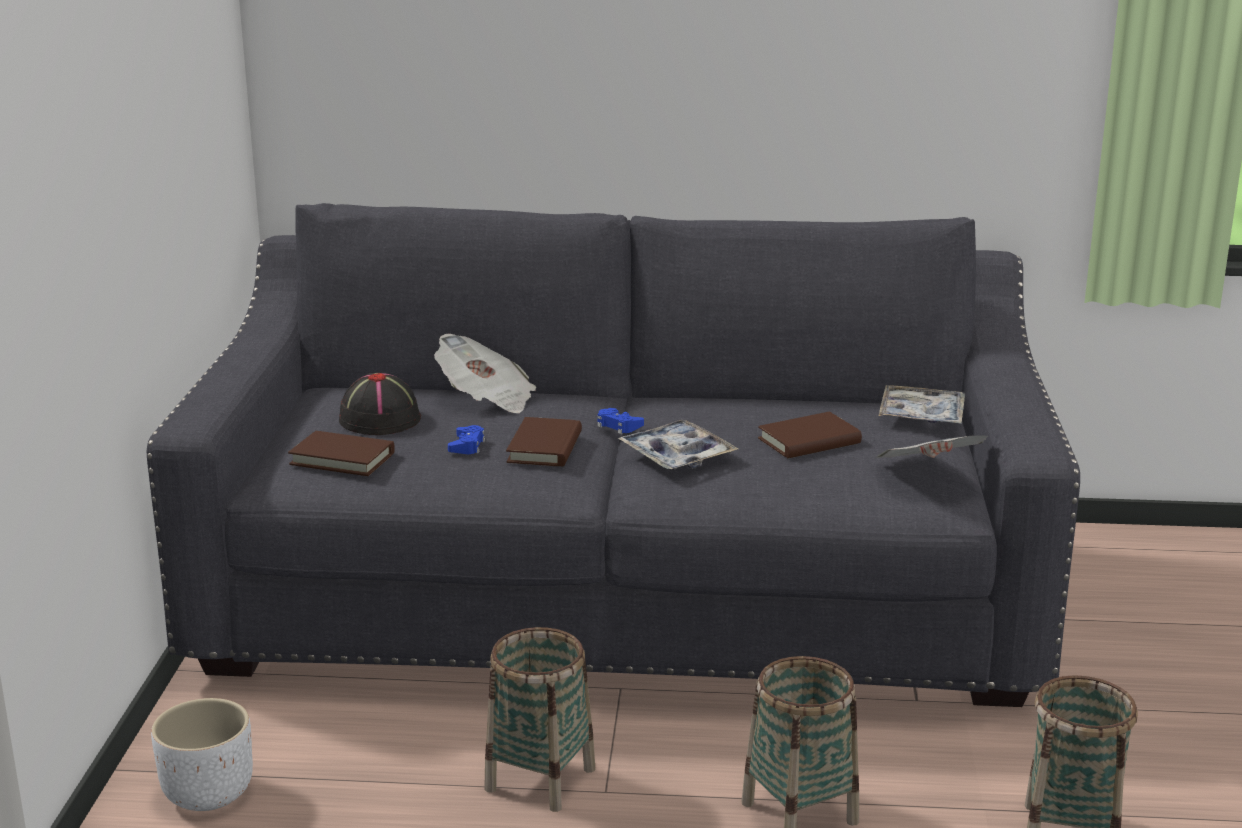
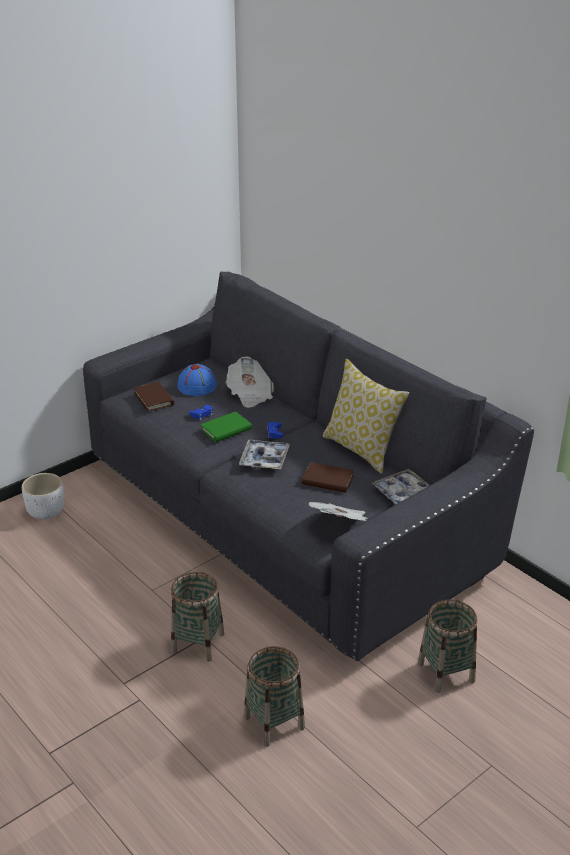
camera: 45 degrees right, 10 degrees up
(380, 419) = (197, 386): black hat -> blue hat
(540, 779) = (141, 571): basket -> basket (446, 672)
(545, 447) = (226, 429): brown book -> green book
(771, 398) = (362, 450): none -> pillow

